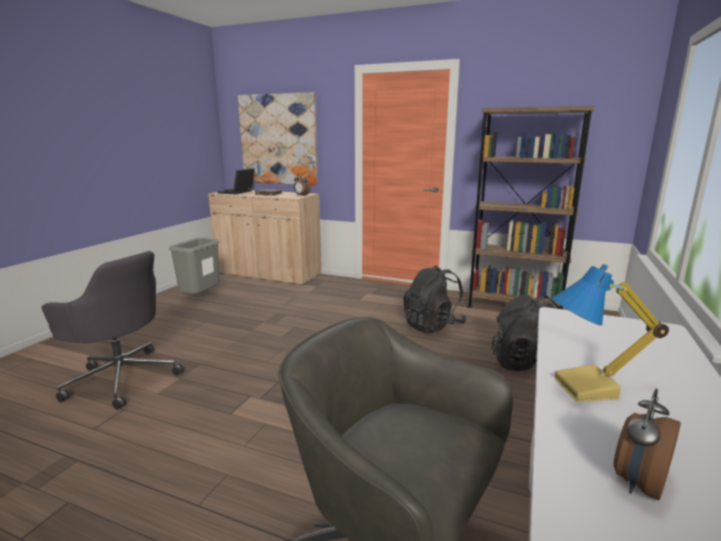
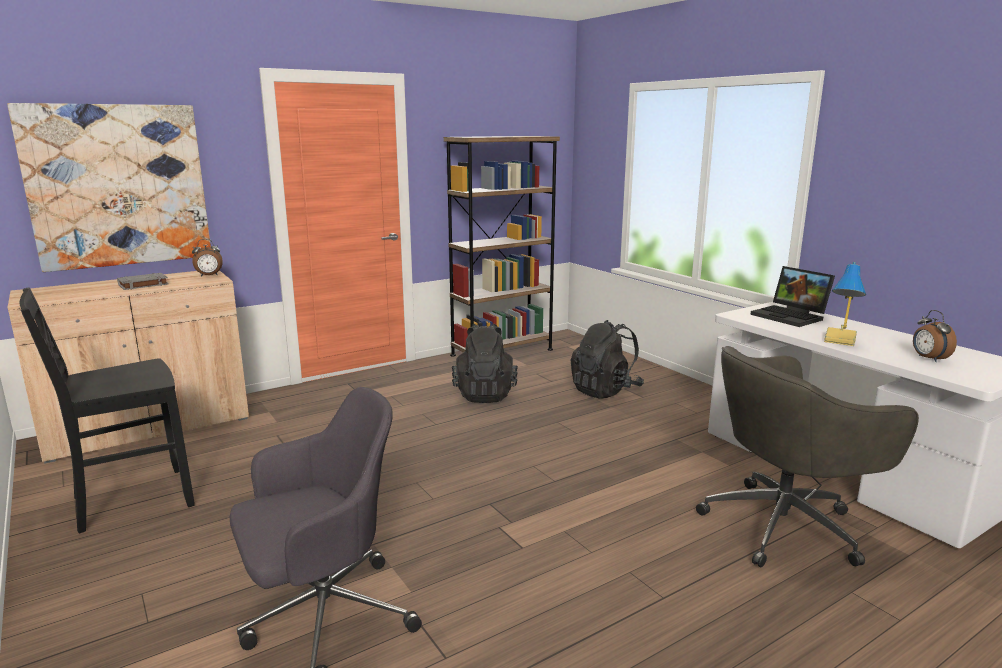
camera: 55 degrees left, 0 degrees up
(200, 298) = (130, 500): grey trash can -> black chair
(237, 192) = (63, 293): laptop -> laptop (791, 316)

